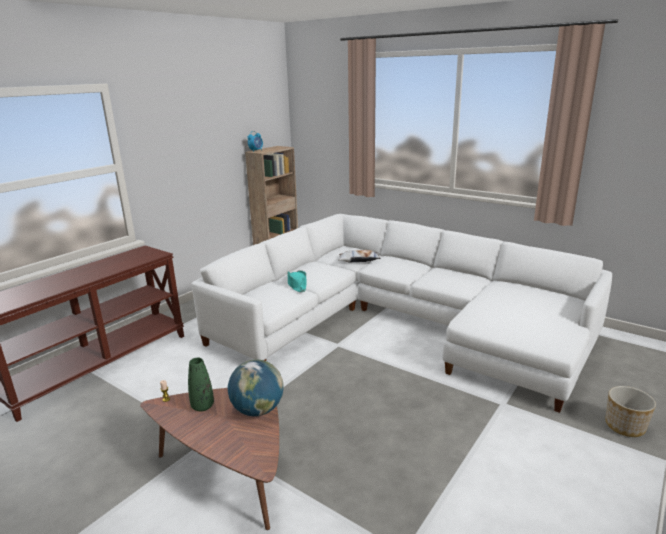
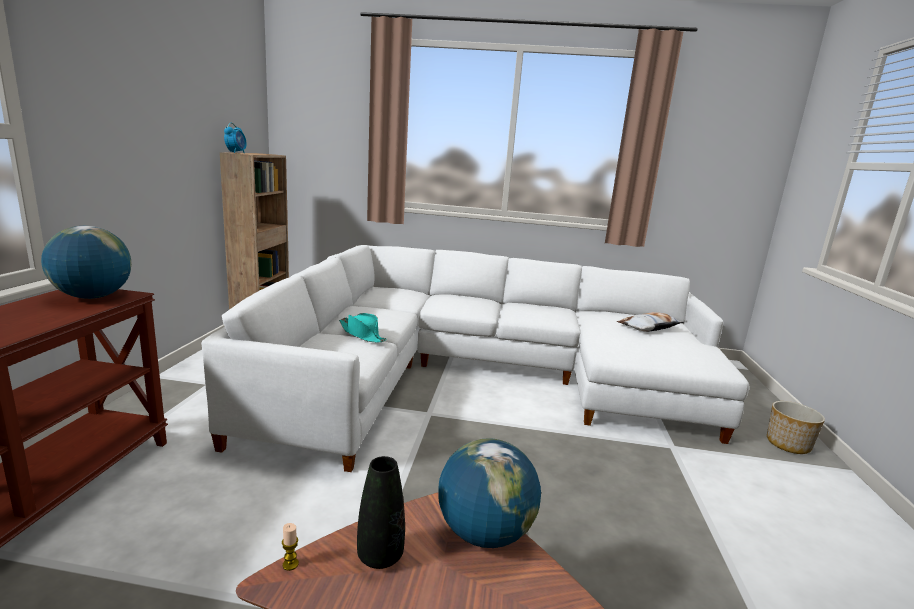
camera: 30 degrees left, 5 degrees down
(144, 254) = (93, 297): none -> globe
(202, 406) = (380, 556): green vase -> black vase
(359, 260) = (412, 300): pillow -> pillow (649, 327)

